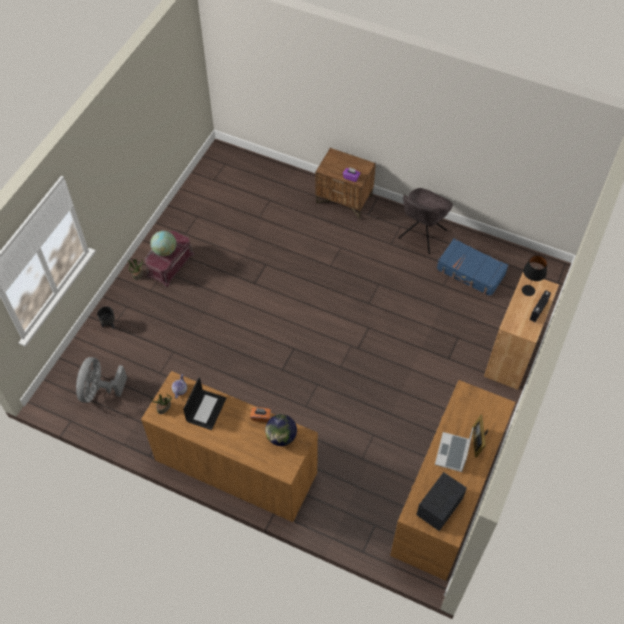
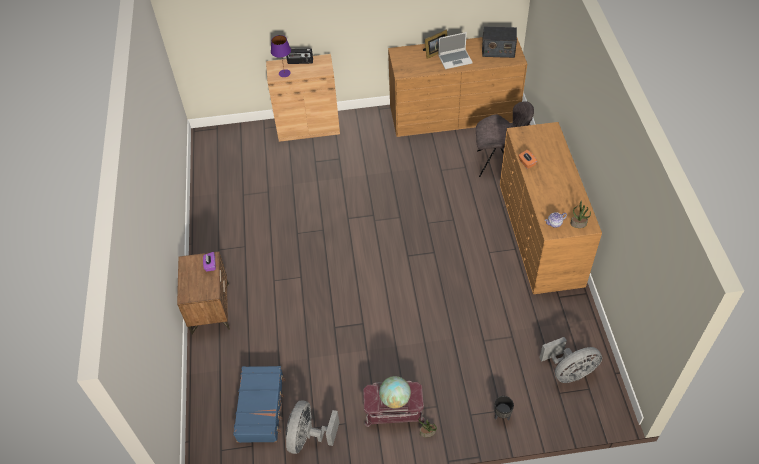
camera: 120 degrees left, 5 degrees down
(193, 210) = (308, 437): none -> grey fan
(206, 409) = (553, 197): laptop -> none
(281, 437) = (529, 144): globe -> none
(421, 236) = (221, 230): grey chair -> grey chair (498, 163)
(470, 272) = (242, 181): blue suitcase -> blue suitcase (261, 407)
(528, 290) = (284, 73): black table lamp -> purple table lamp

